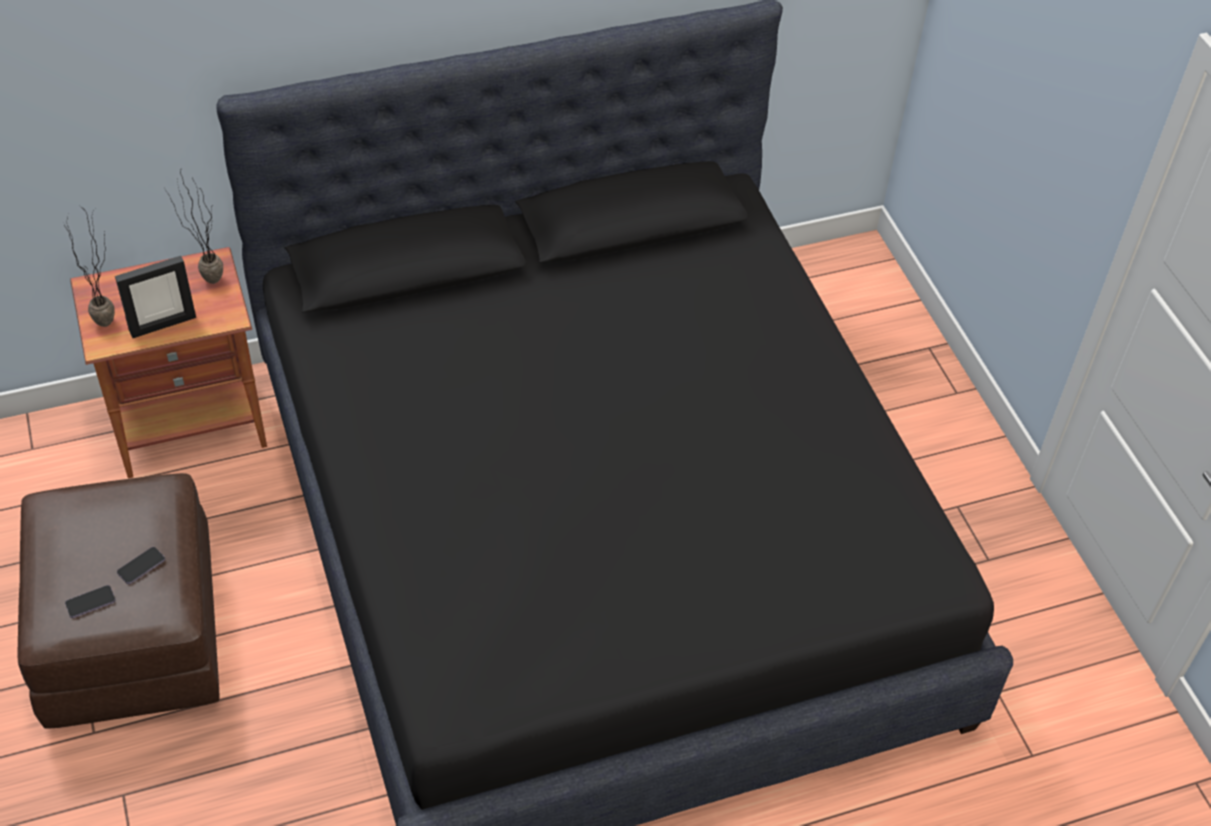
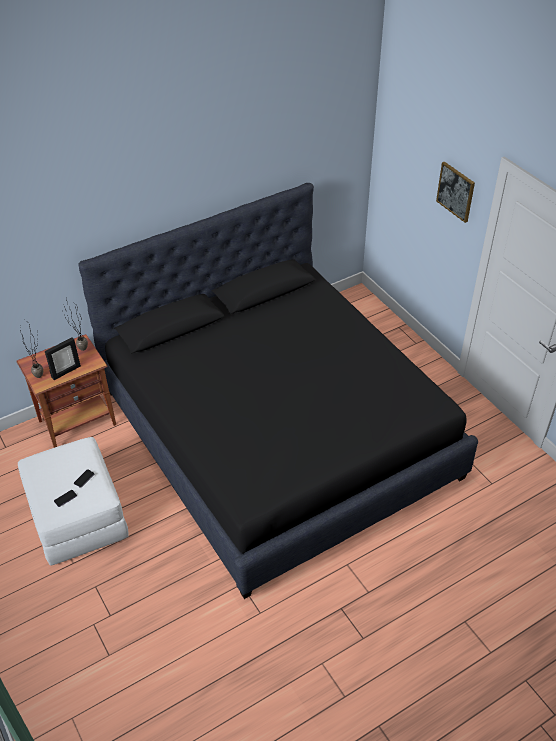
camera: 10 degrees left, 5 degrees down
(130, 632) = (77, 516): brown ottoman -> white ottoman
(1092, 86) = (456, 191): none -> picture

